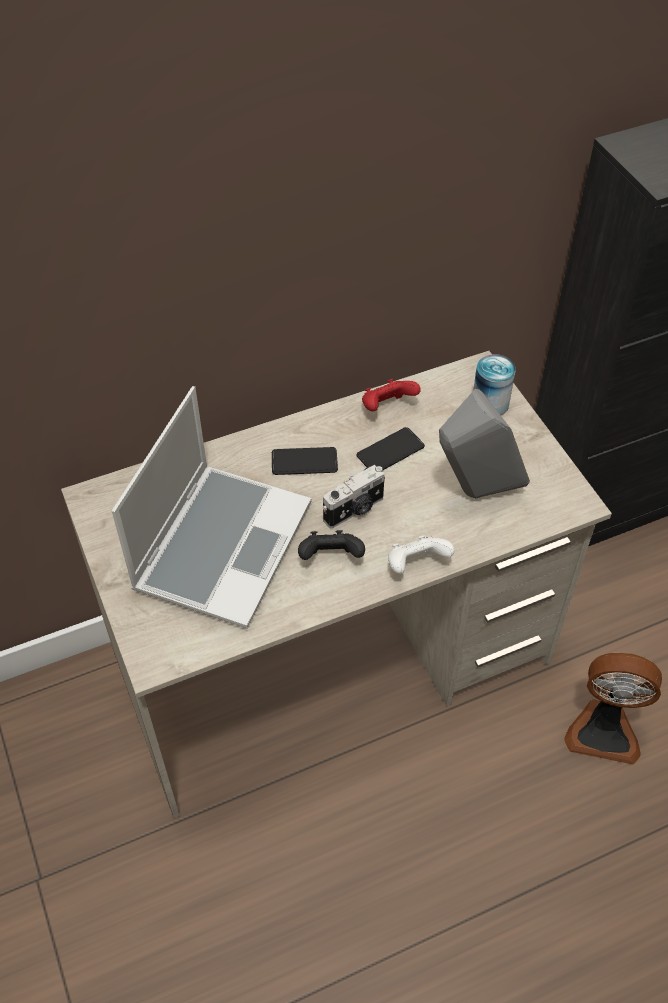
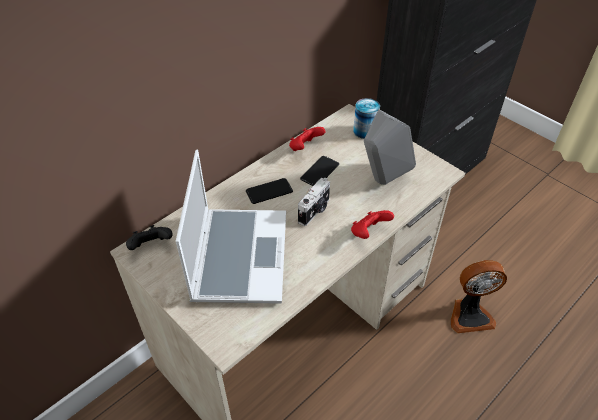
camera: 20 degrees left, 5 degrees down
(331, 557) = (314, 243): black game controller -> black game controller (151, 246)
(416, 565) = (369, 233): white game controller -> red game controller

